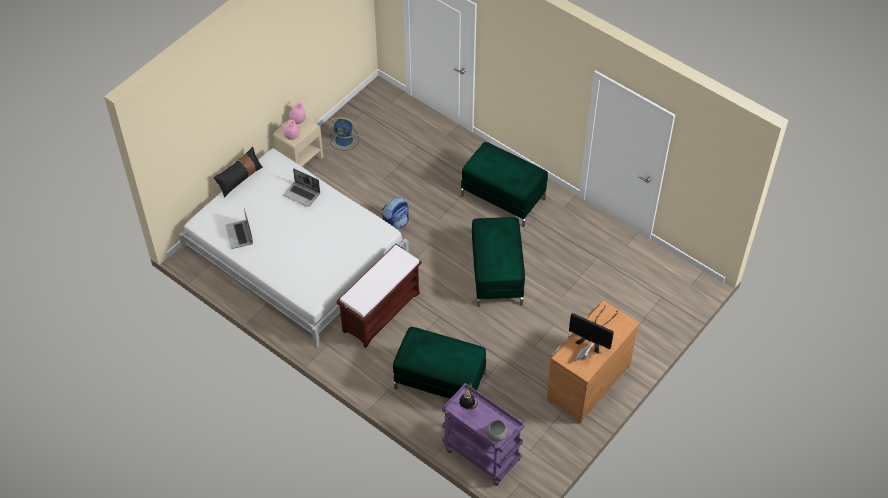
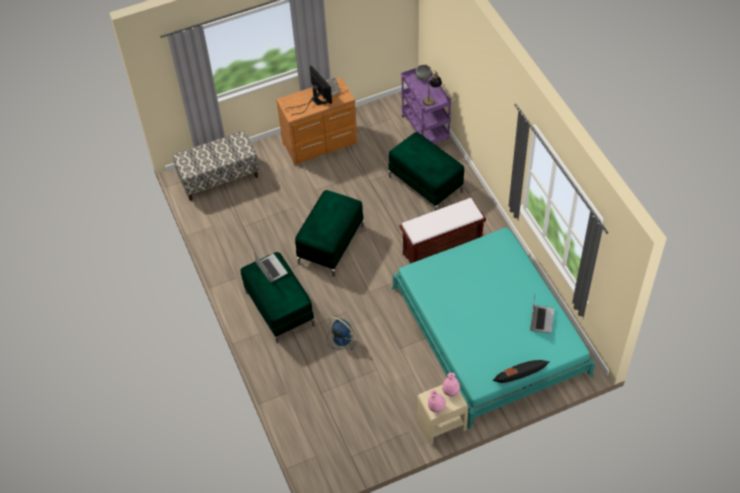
camera: 150 degrees left, 0 degrees up
(295, 253) = (489, 331): white bed -> turquoise bed
(302, 194) = (467, 335): laptop -> laptop (271, 268)
(345, 140) = (386, 431): blue fan -> blue fan (341, 338)
(396, 224) = (387, 321): backpack -> none
(663, 297) = (219, 178): none -> bench

